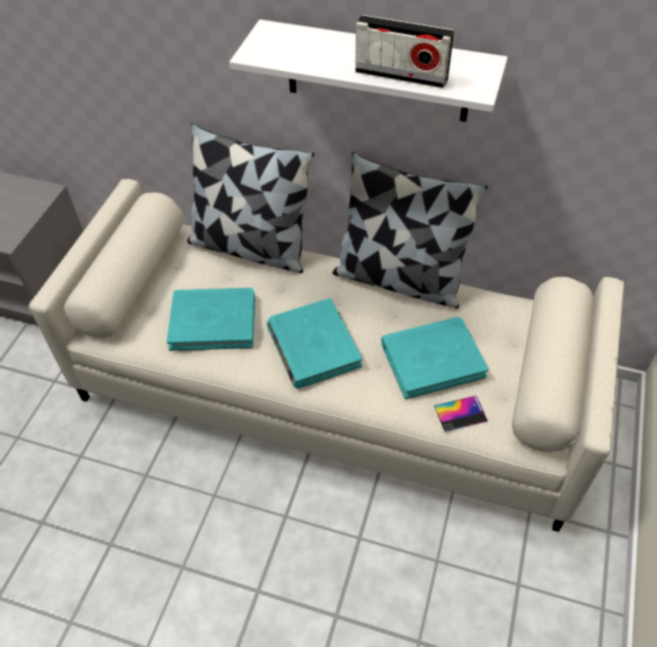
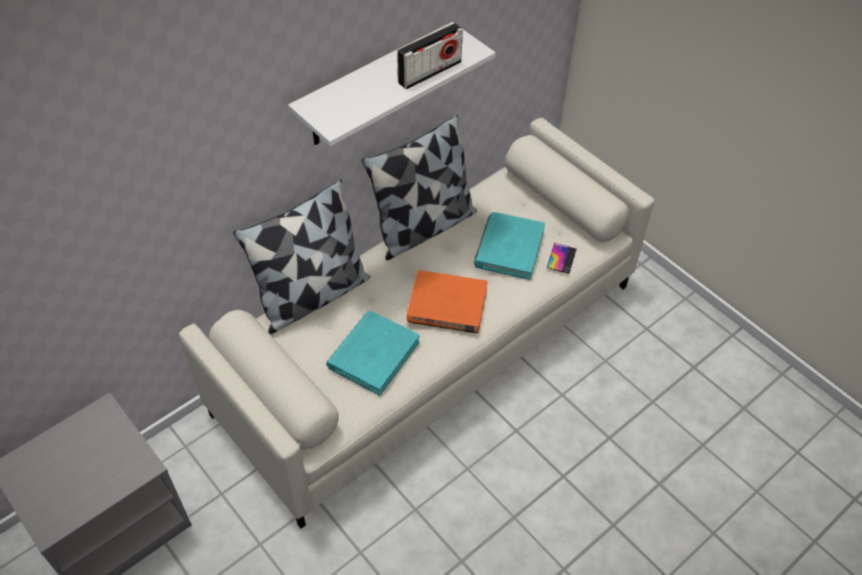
camera: 60 degrees left, 0 degrees up
(313, 346) = (447, 305): turquoise book -> orange book

